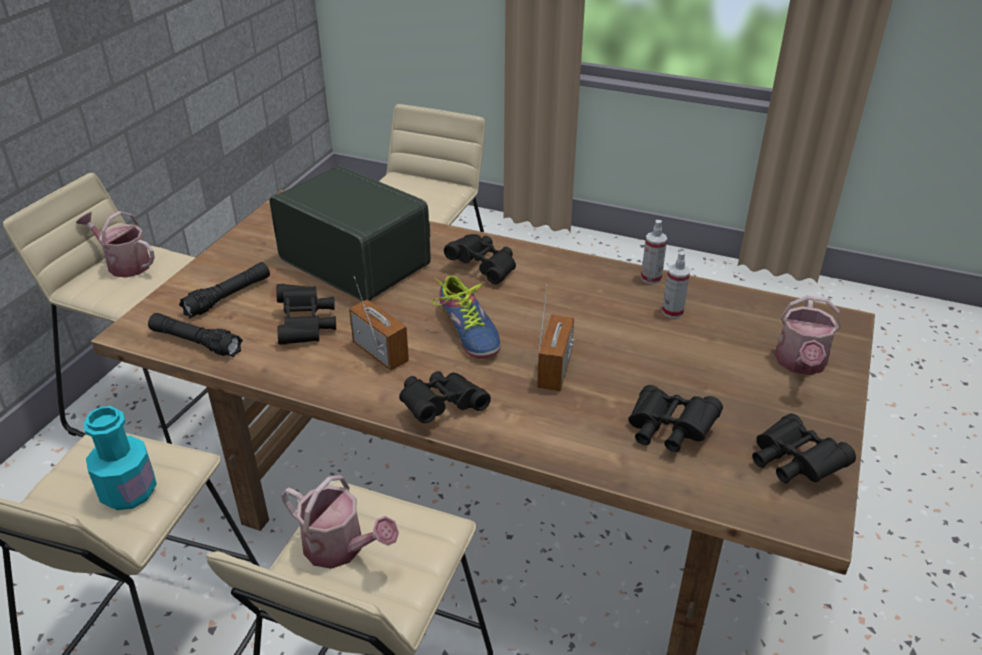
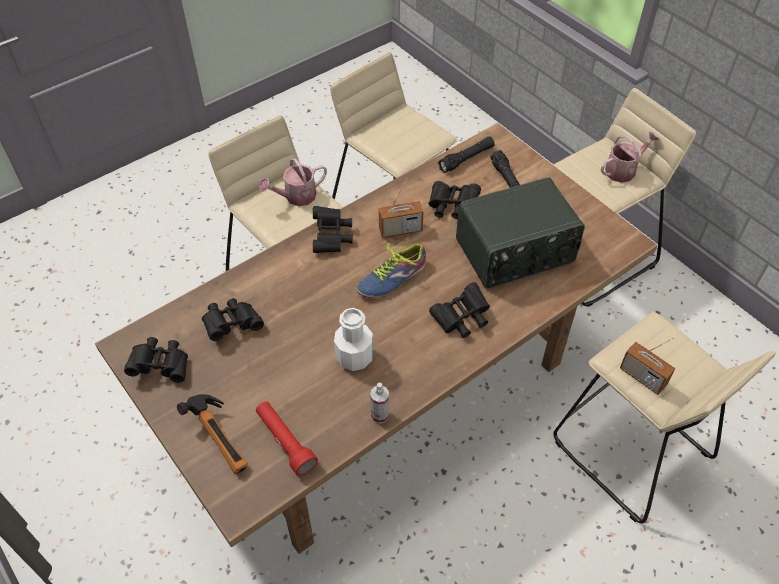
camera: 120 degrees right, 15 degrees up
(129, 492) = (390, 139): turquoise bottle -> none
(469, 330) = (392, 278): shoe -> shoe turned 45 degrees counterclockwise
(555, 370) = (322, 301): radio -> radio (642, 377)
(605, 317) = (354, 357): none -> white bottle
(672, 312) = (331, 401): spray bottle -> none
(749, 322) = (285, 442): none -> red flashlight
(800, 364) = (223, 438): watering can -> hammer

